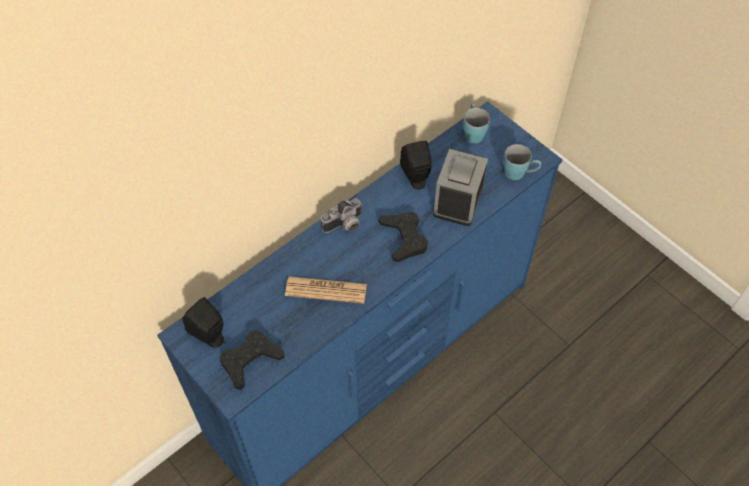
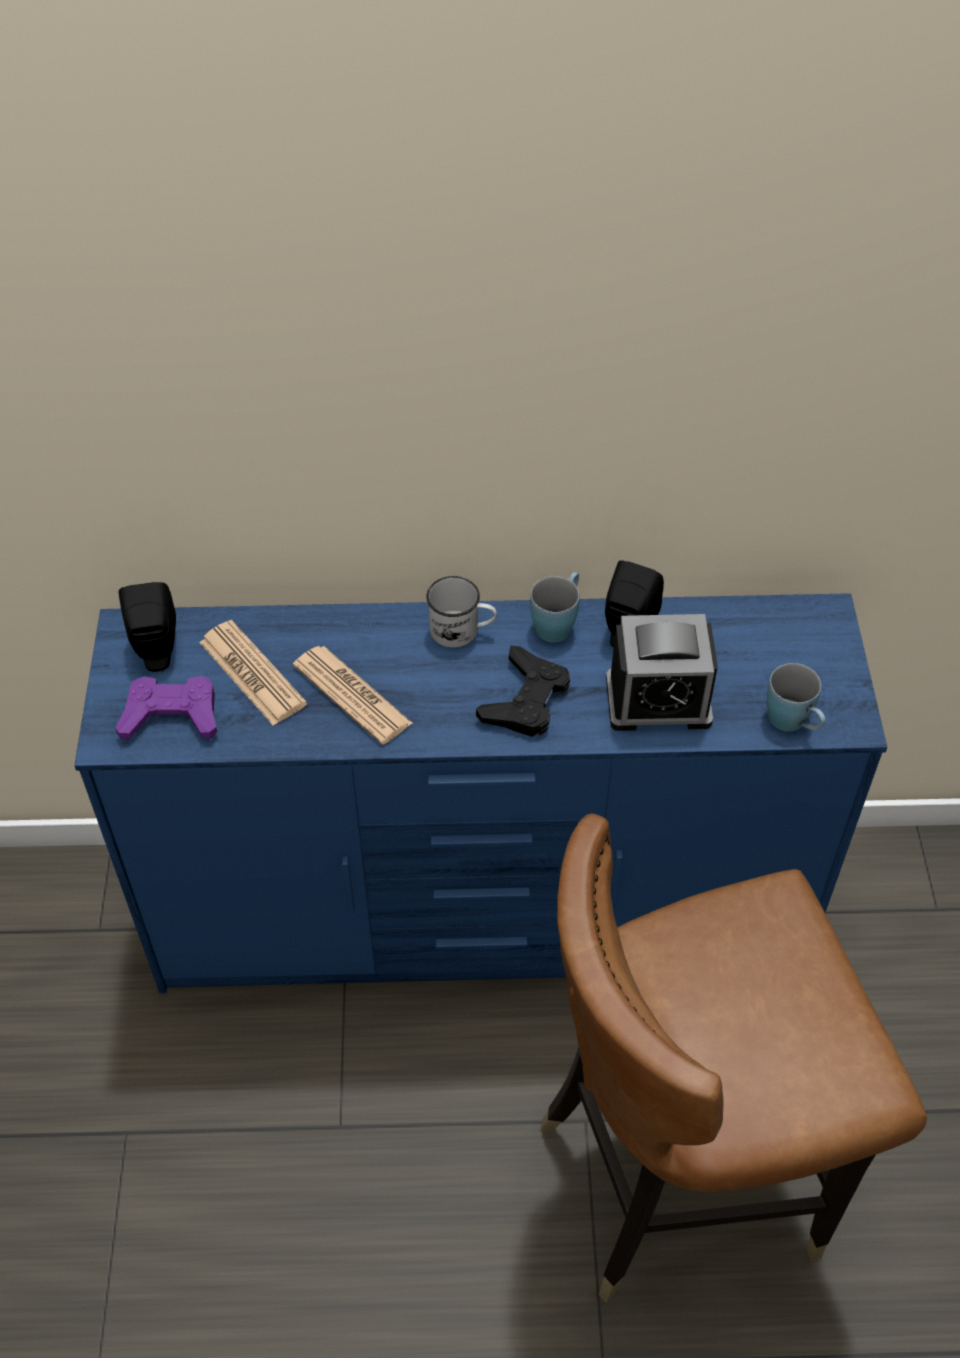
camera: 40 degrees right, 5 degrees down
(250, 360) = (171, 715): black game controller -> purple game controller
(268, 313) = (252, 673): none -> newspaper
(344, 226) = (462, 631): camera -> white mug
(458, 200) = (658, 700): alarm clock -> alarm clock turned 150 degrees counterclockwise
(473, 132) = (781, 622): blue mug -> blue mug (557, 622)
(548, 404) = (679, 1173): none -> brown chair

